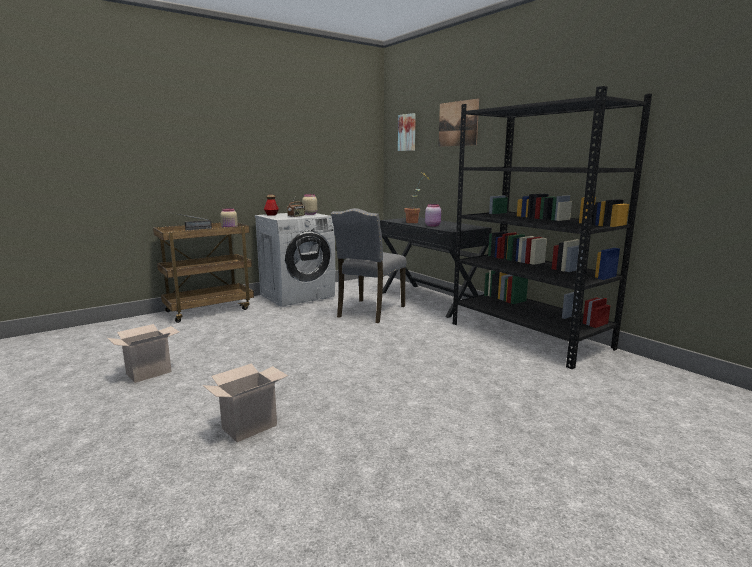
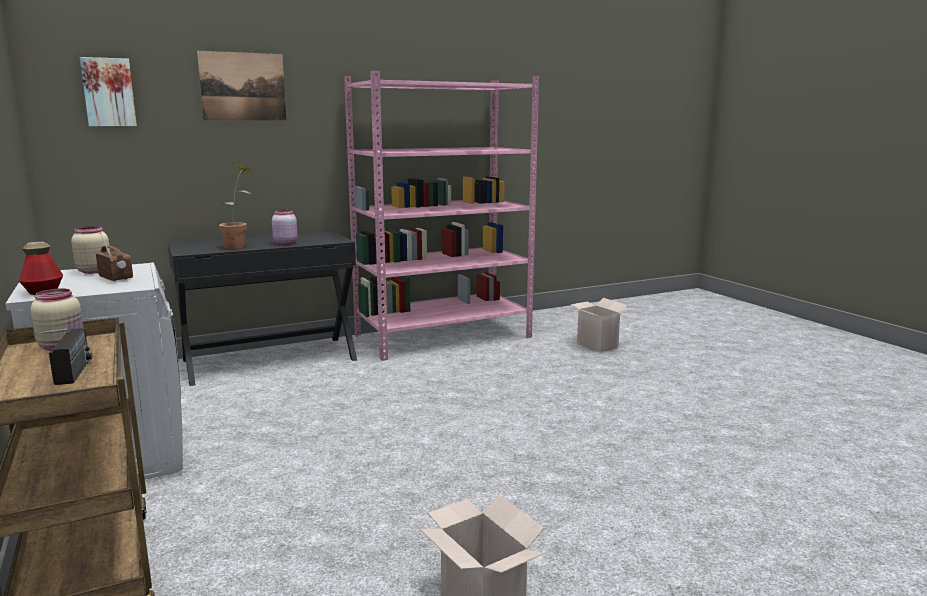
camera: 80 degrees left, 0 degrees up
(250, 426) = (662, 489): cardboard box -> cardboard box (595, 345)
(369, 311) = (286, 401): grey chair -> none
(528, 335) = (443, 336): black bookcase -> pink bookcase

